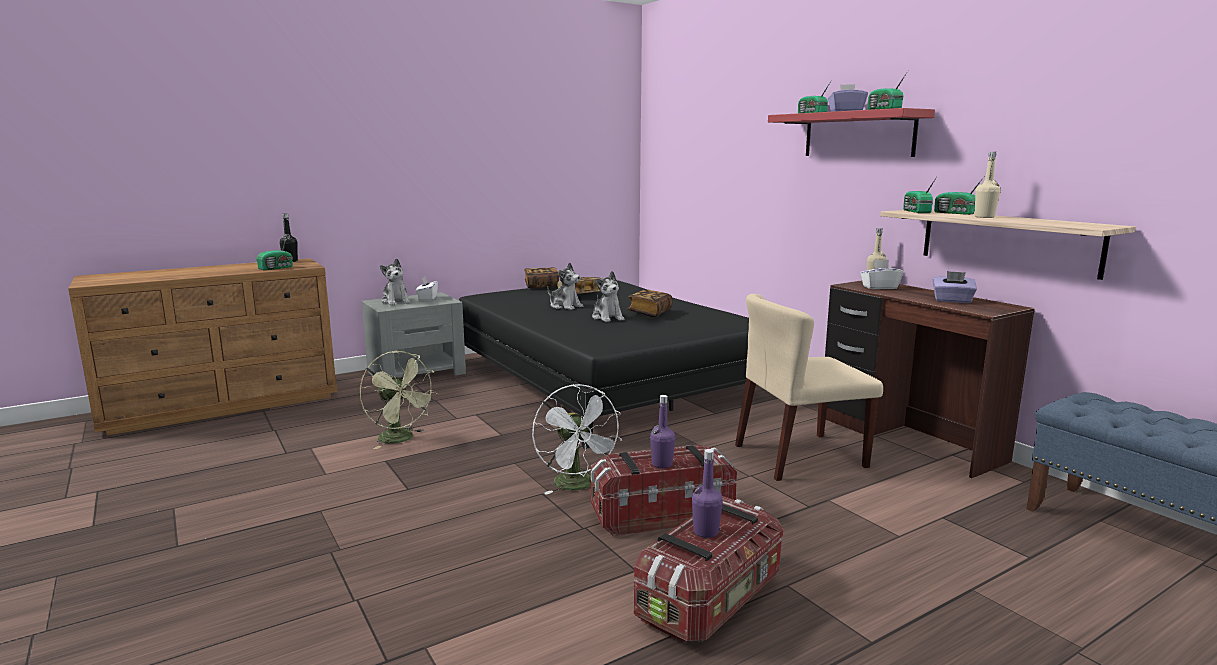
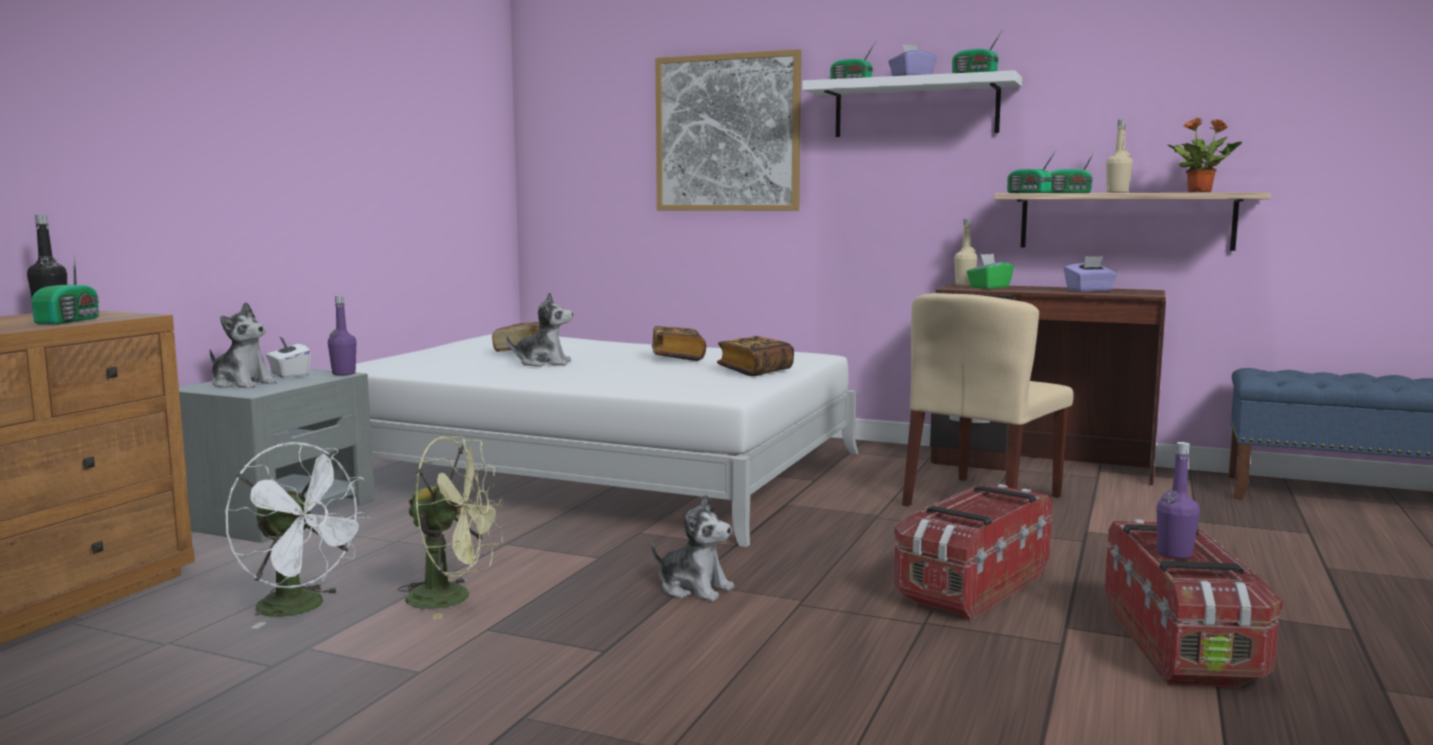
camera: 35 degrees left, 5 degrees down
(541, 286) = (432, 347): book -> book (755, 371)
(578, 486) = (825, 585): white fan -> white fan (302, 608)
(603, 377) = (597, 469): black bed -> white bed
(607, 318) = (641, 367): plush toy -> plush toy (694, 588)
(662, 464) = (984, 511): purple bottle -> purple bottle (344, 373)
(744, 150) = (727, 133): none -> picture
(858, 134) = (915, 108): red shelf -> white shelf
(879, 287) = (989, 287): white tissue box -> green tissue box
(1054, 223) = (1200, 192): none -> potted plant

